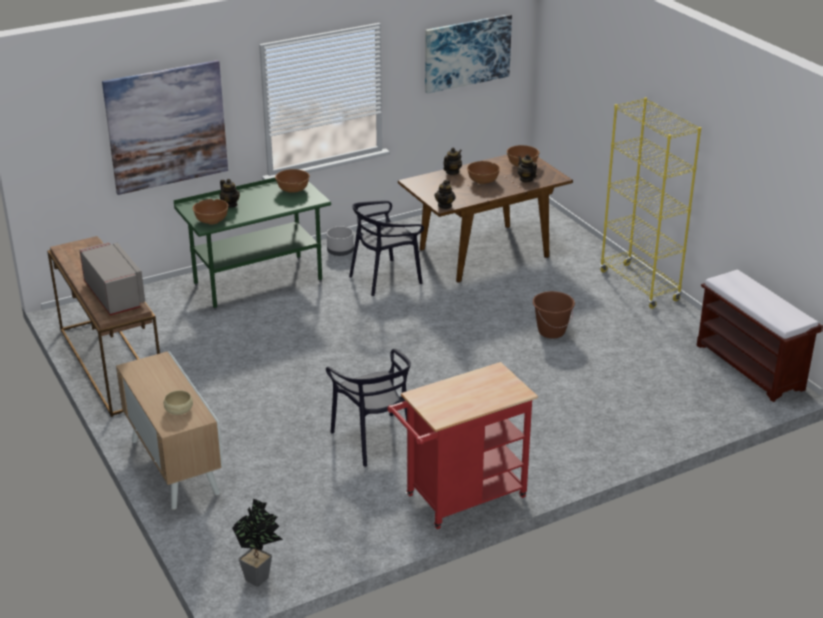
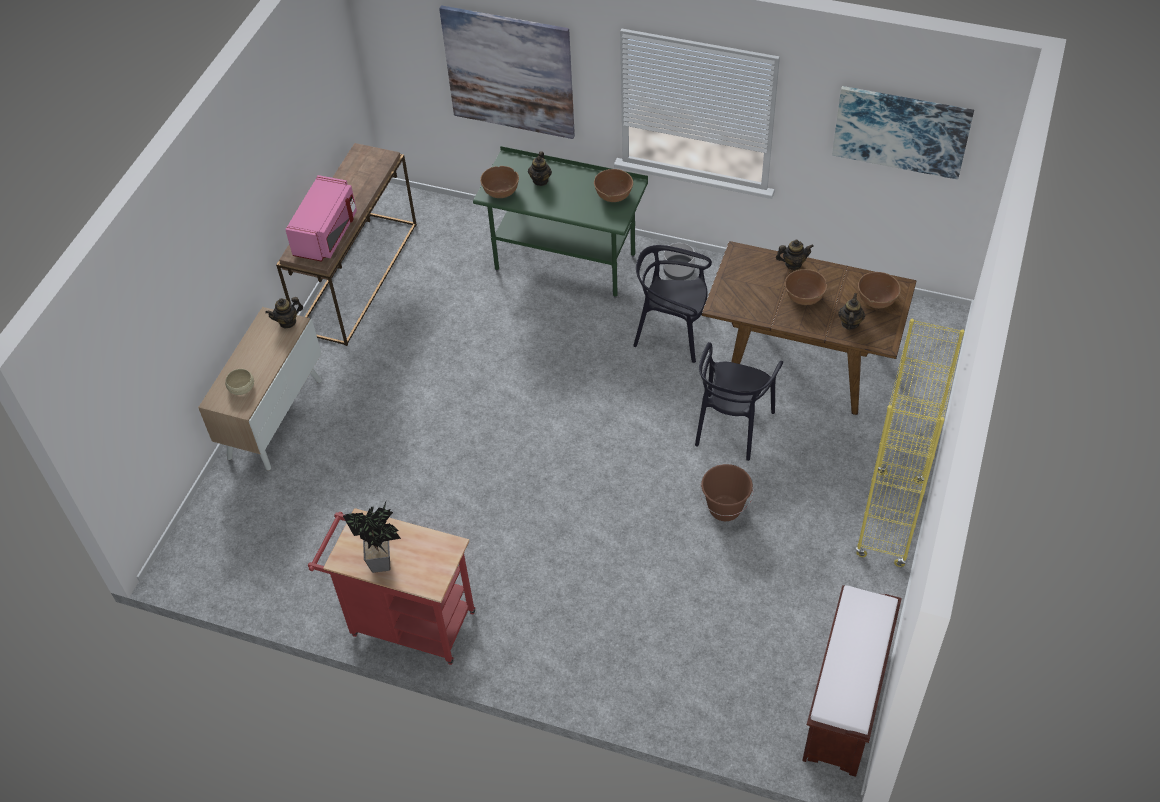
camera: 50 degrees right, 20 degrees up
(115, 295) = (327, 234): grey microwave -> pink microwave
(261, 577) = (200, 570): potted plant -> potted plant (384, 565)
(374, 440) = (428, 508): black chair -> black chair (732, 426)
(445, 205) = (721, 306): teapot -> teapot (288, 322)

